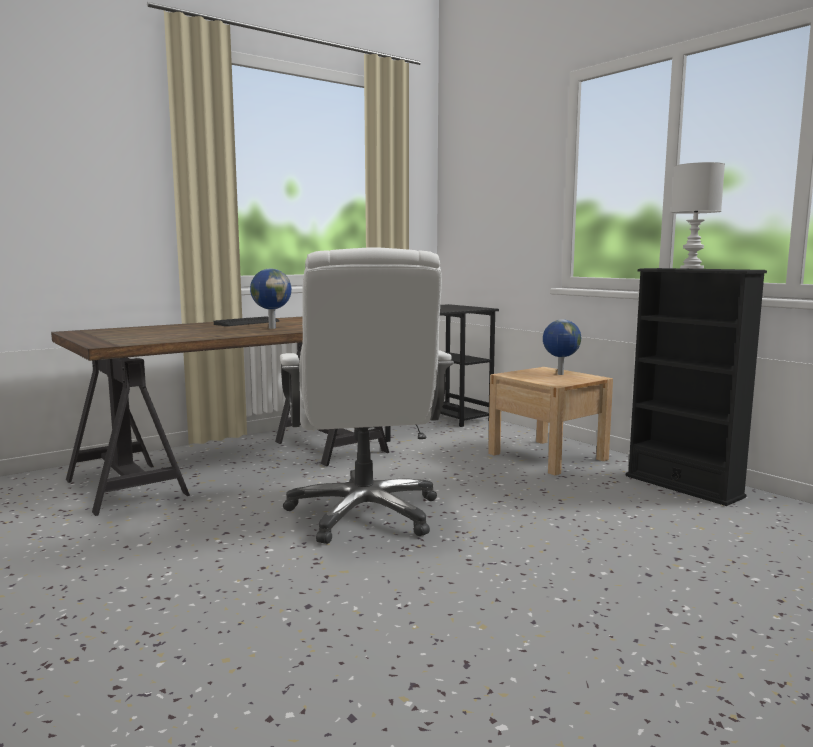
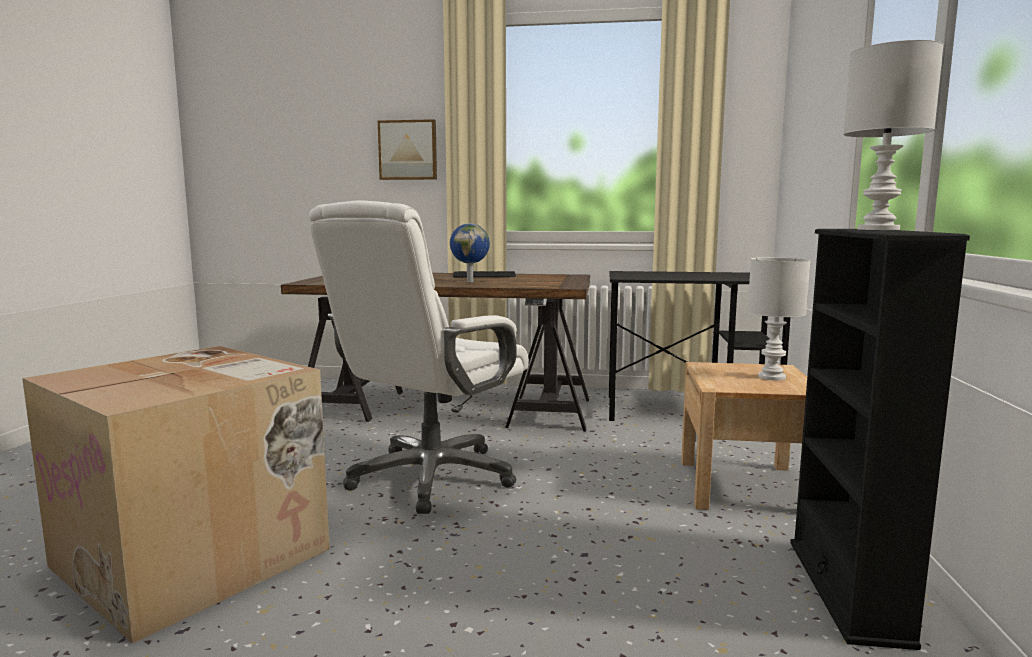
camera: 45 degrees right, 0 degrees up
(117, 184) = (408, 150): none -> picture
(339, 631) = (196, 557): none -> cardboard box
(560, 374) = (770, 377): globe -> white table lamp

